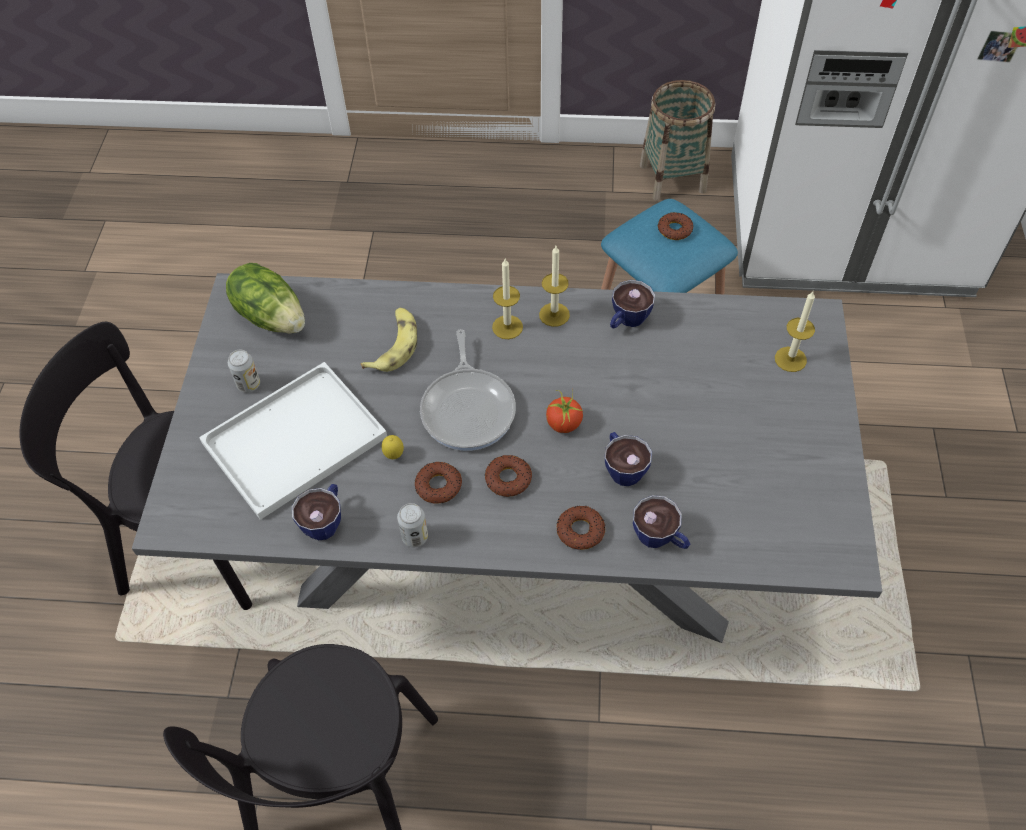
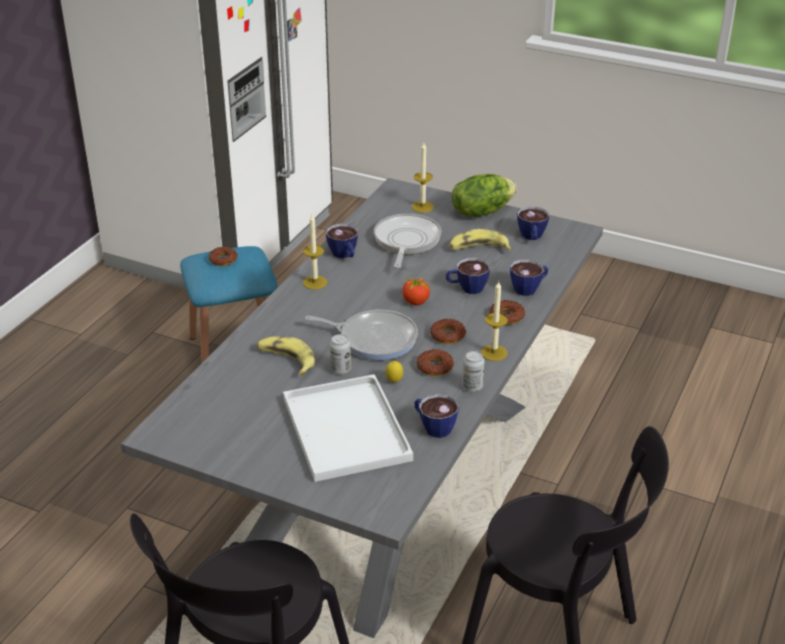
camera: 70 degrees left, 20 degrees down
(248, 384) = (269, 444): can -> can (340, 369)
(272, 316) = (202, 418): lettuce -> lettuce (481, 211)
(507, 327) = (310, 305): candle -> candle (494, 353)
(672, 178) = (98, 300): basket -> none
(694, 370) = (406, 241): none -> frying pan
(724, 452) = (478, 249): none -> banana
(792, 507) = (532, 237): none -> cup

